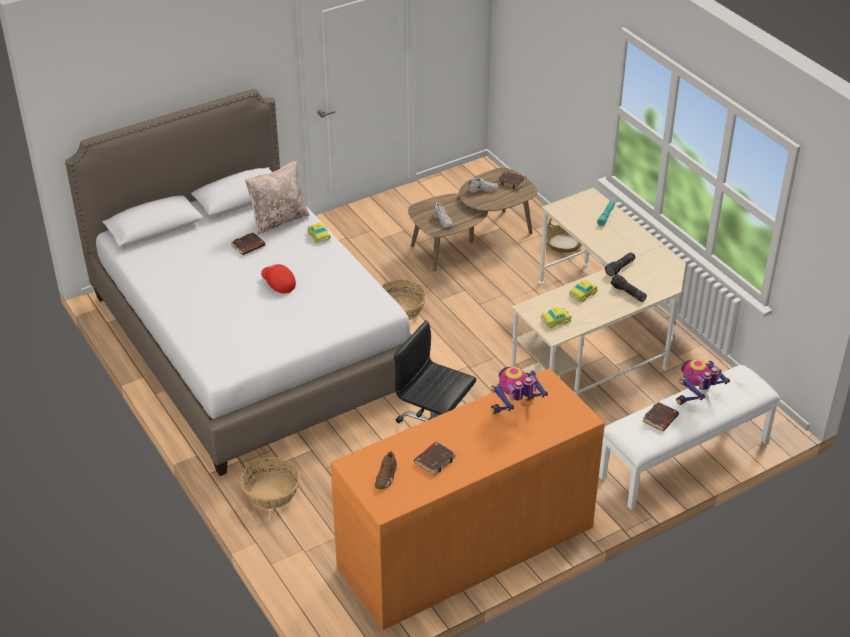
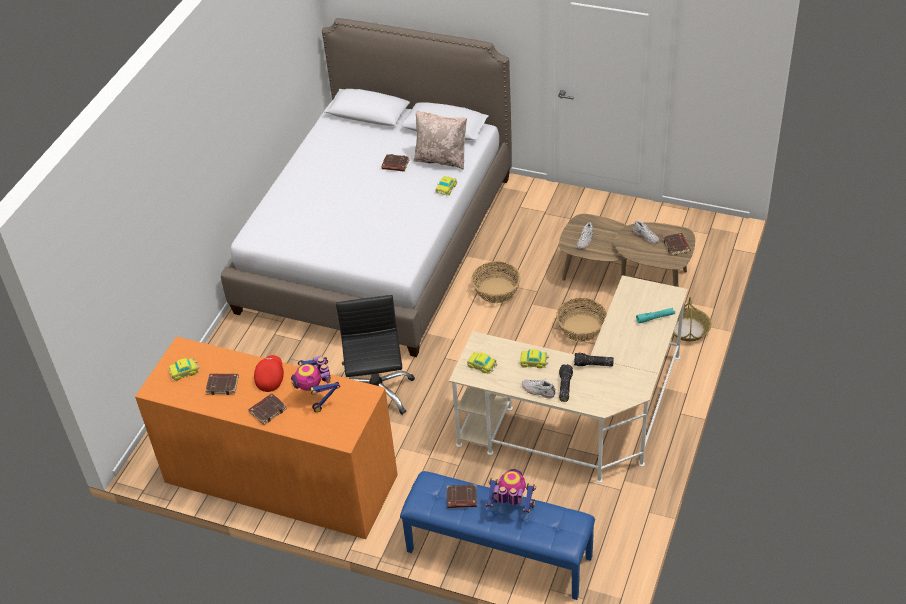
camera: 55 degrees right, 5 degrees up
(272, 493) = (242, 348): basket -> basket (581, 328)
(278, 284) = (369, 204): red cap -> red cap (270, 377)
(386, 476) = (185, 371): brown shoe -> toy car
(499, 446) = (268, 410): none -> brown book
(515, 409) = (317, 395): toy robot -> toy robot turned 135 degrees counterclockwise
(617, 307) = (538, 391): none -> white shoe
(684, 459) = (498, 554): white bench -> blue bench

